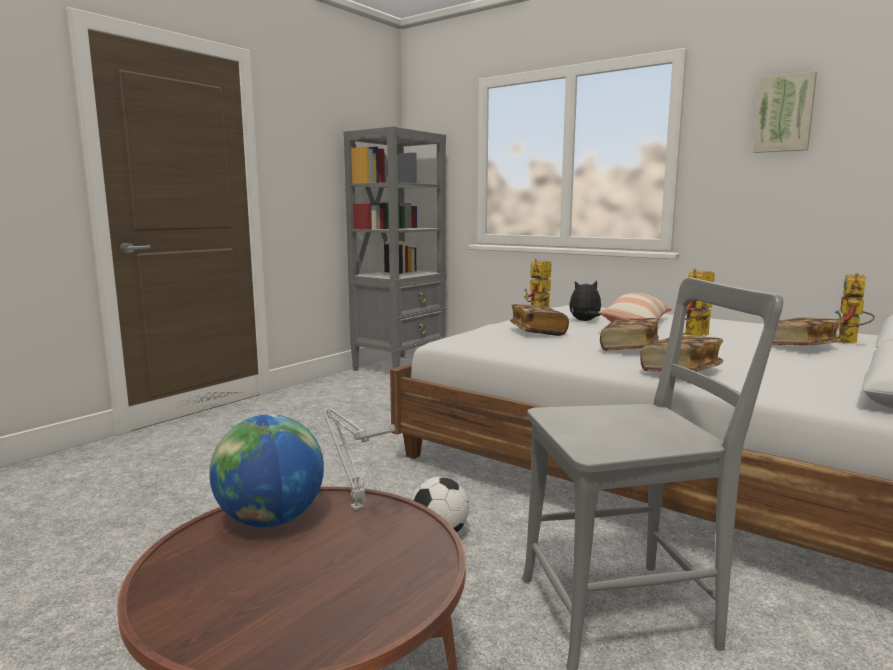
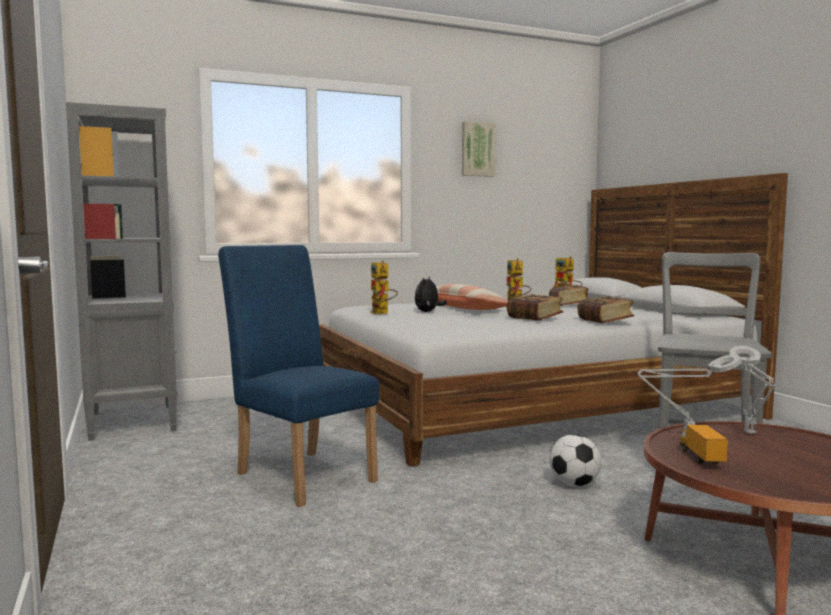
camera: 60 degrees left, 5 degrees down
(271, 520) = (701, 458): globe -> toy truck
(352, 429) = (301, 473): none -> blue chair
(403, 544) = (751, 434): none -> grey table lamp
(537, 332) = (449, 321): book -> none

